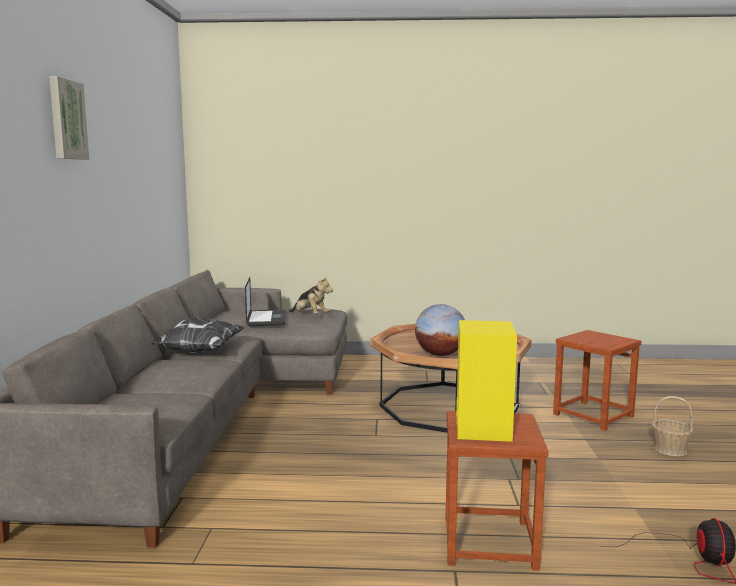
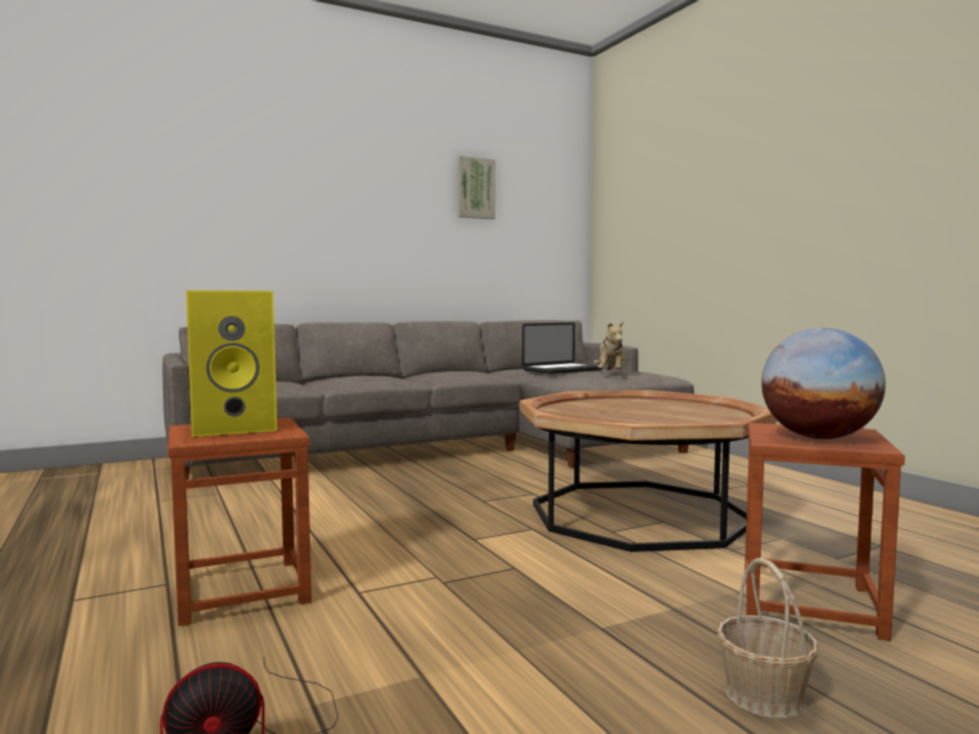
camera: 60 degrees right, 5 degrees down
(66, 120) = (342, 157): picture -> picture (475, 188)
(196, 353) = (422, 377): pillow -> none
(440, 355) = (575, 414): globe -> globe (818, 438)

